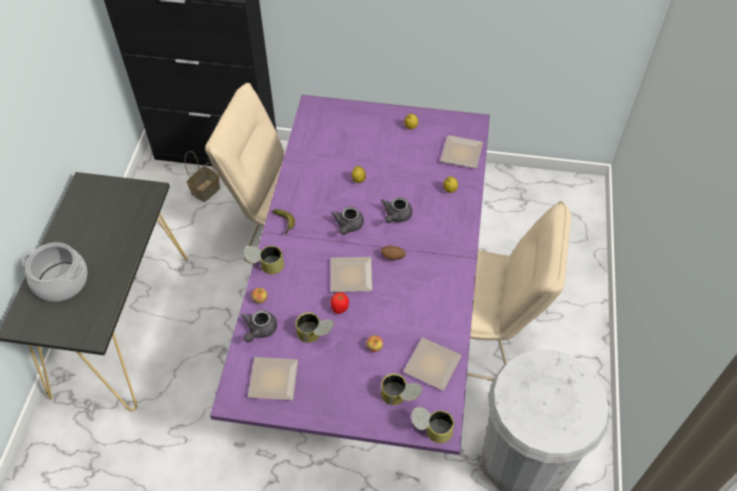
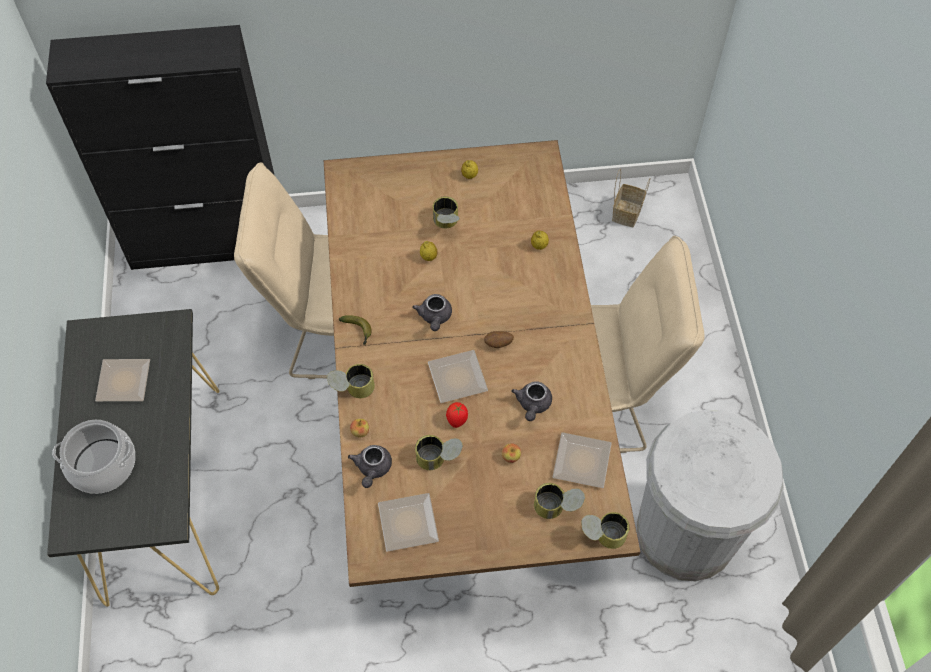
camera: 15 degrees left, 5 degrees up
(206, 190) = (211, 295): basket -> basket (626, 212)
(368, 329) = (466, 425): purple dining table -> brown dining table
(380, 159) = (446, 224): none -> can
(396, 216) = (486, 292): grey teapot -> grey teapot (532, 405)
(460, 152) = (537, 196): plate -> plate (122, 380)

